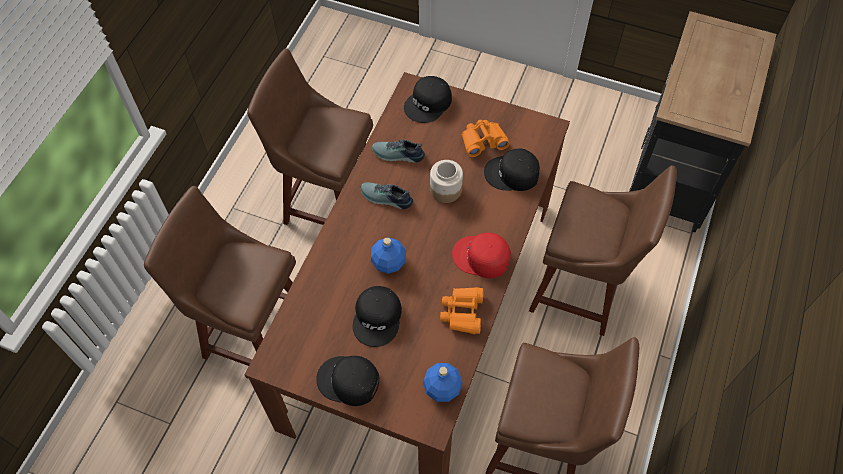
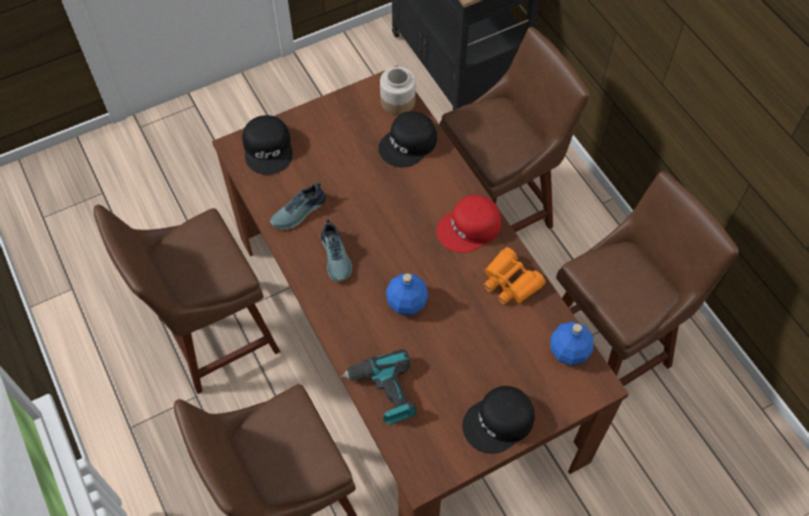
camera: 50 degrees left, 0 degrees up
(311, 297) = (383, 392): none -> power drill
(378, 318) = (456, 352): black cap -> none
(386, 198) = (337, 256): shoe -> shoe turned 75 degrees counterclockwise
(445, 189) = (374, 203): jar -> jar (397, 102)
(483, 141) = (353, 139): orange binoculars -> none

